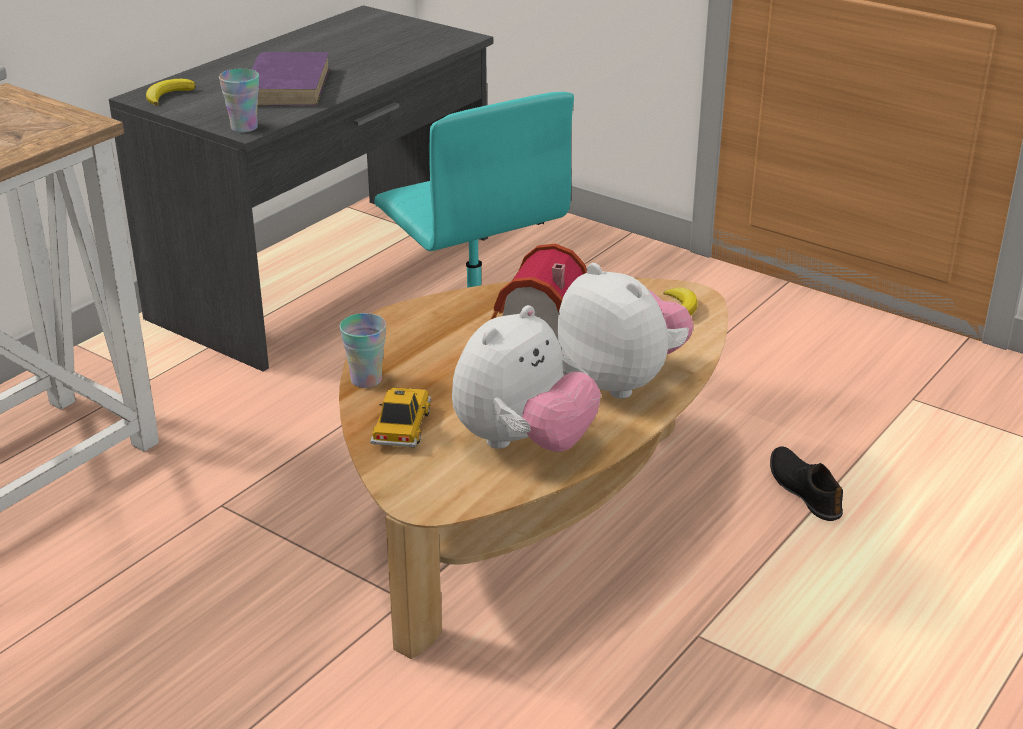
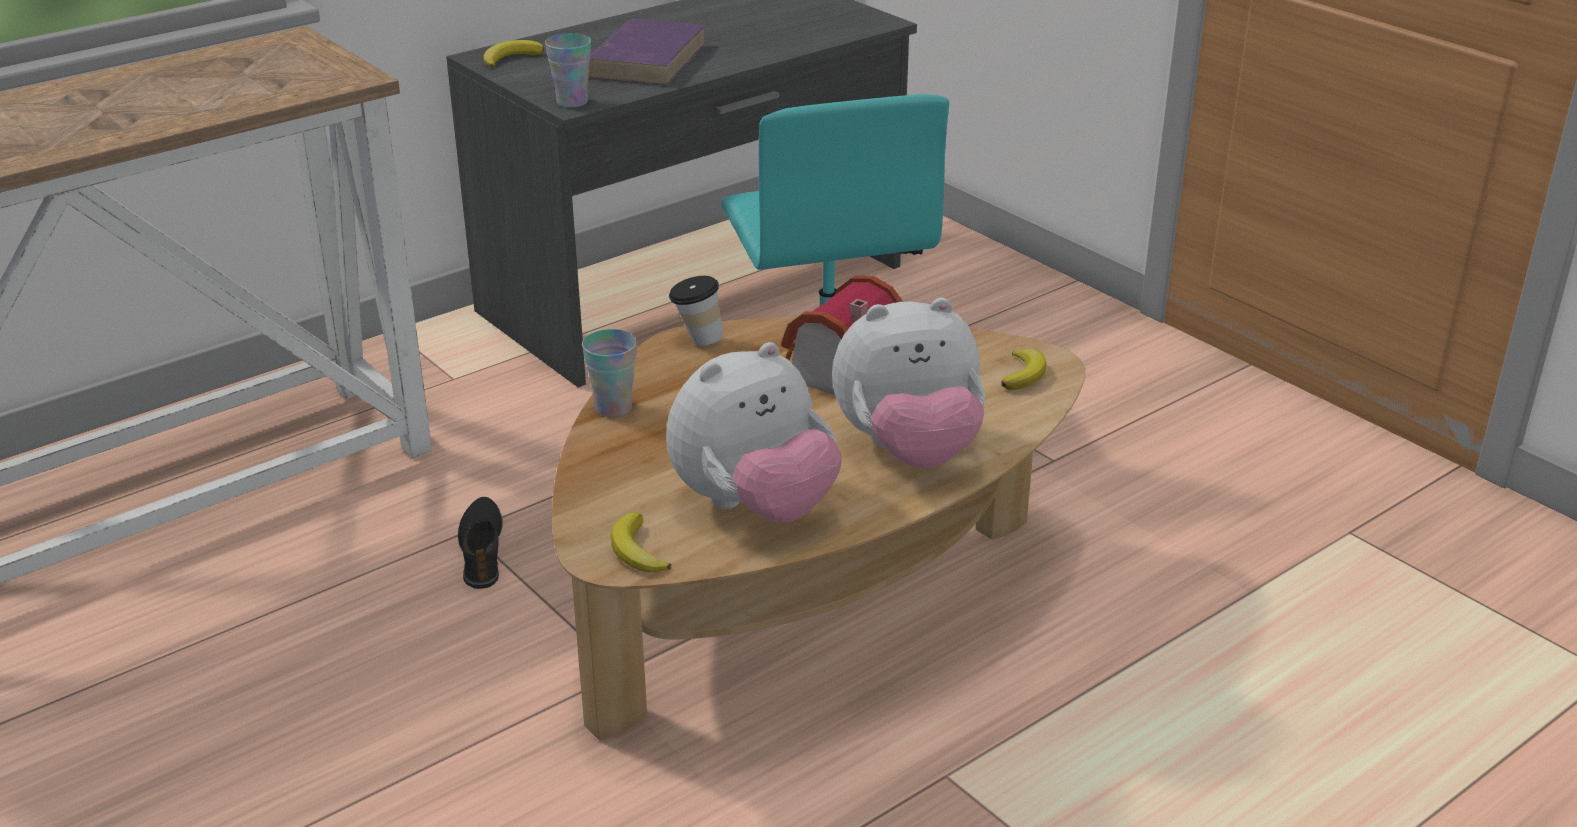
camera: 15 degrees right, 0 degrees up
(401, 427) = (625, 467): toy car -> none
(407, 315) = (697, 340): none -> cup
(446, 493) = (637, 551): none -> banana
(622, 381) = (909, 451): plush toy -> plush toy turned 105 degrees clockwise
(804, 489) = (1157, 622): black shoe -> black shoe (483, 550)

